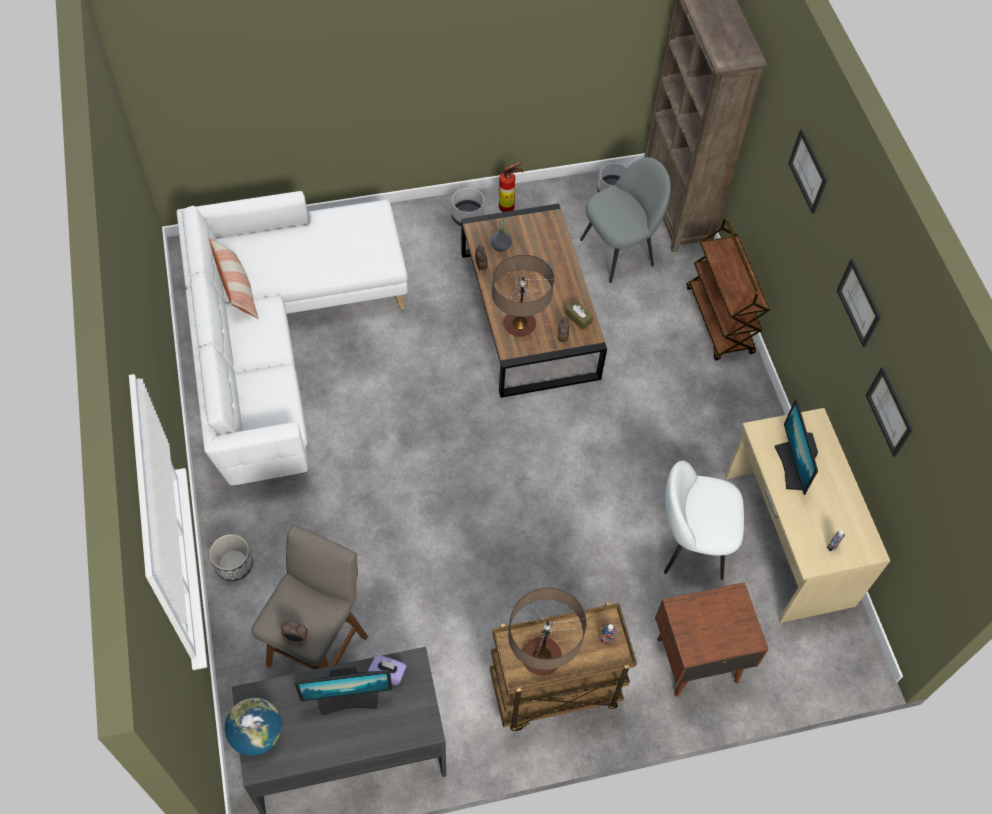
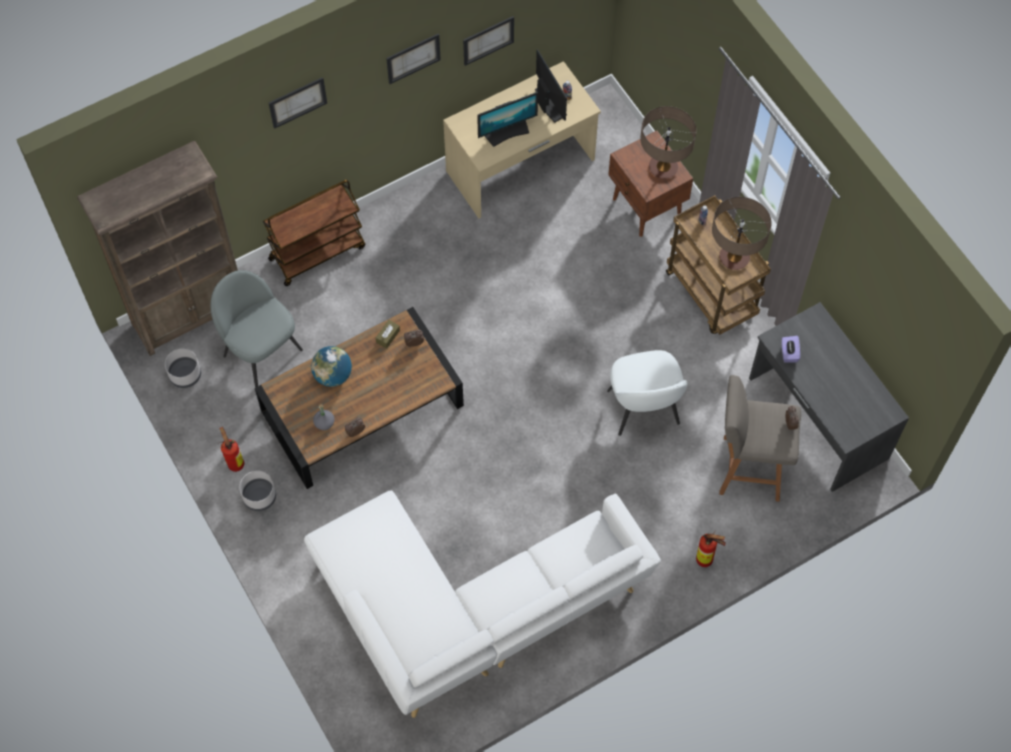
camera: 105 degrees left, 5 degrees up
(234, 565) = (706, 561): planter -> fire extinguisher
(237, 289) = (465, 628): pillow -> none
(257, 734) = (871, 422): globe -> globe (333, 375)
(348, 698) = (818, 373): monitor -> monitor (549, 104)
(519, 325) = (412, 381): table lamp -> table lamp (663, 168)
(691, 543) = (550, 230): white chair -> white chair (643, 409)

